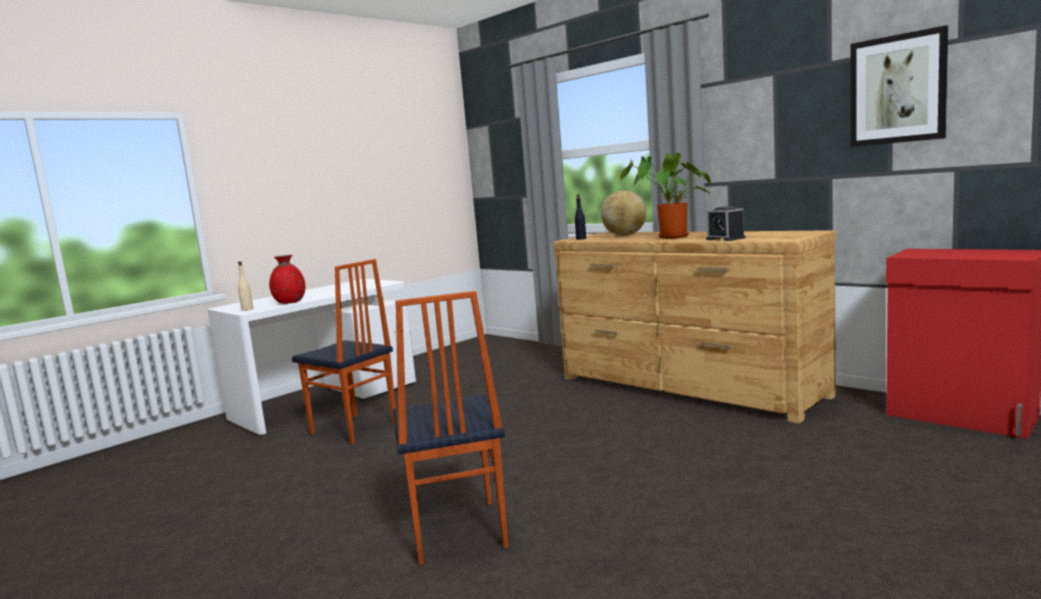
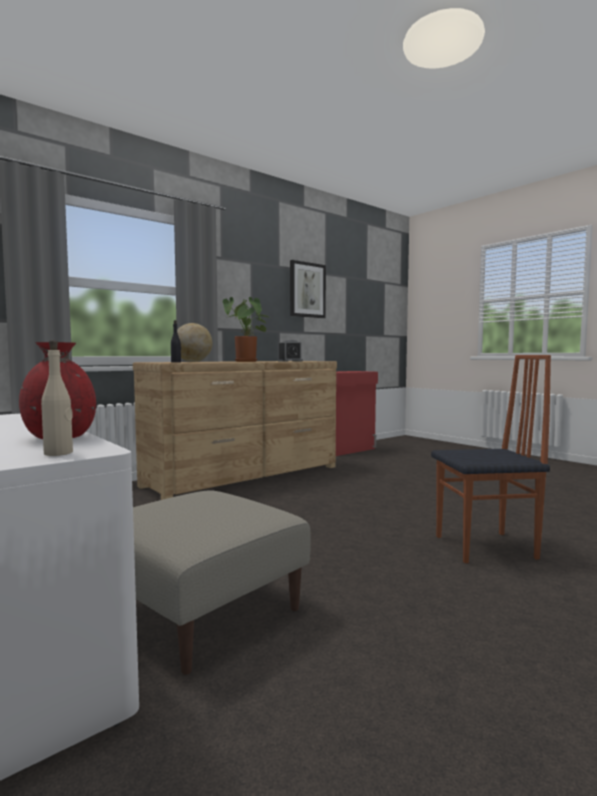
camera: 85 degrees left, 5 degrees down
(353, 429) = (202, 609): chair -> beige ottoman

